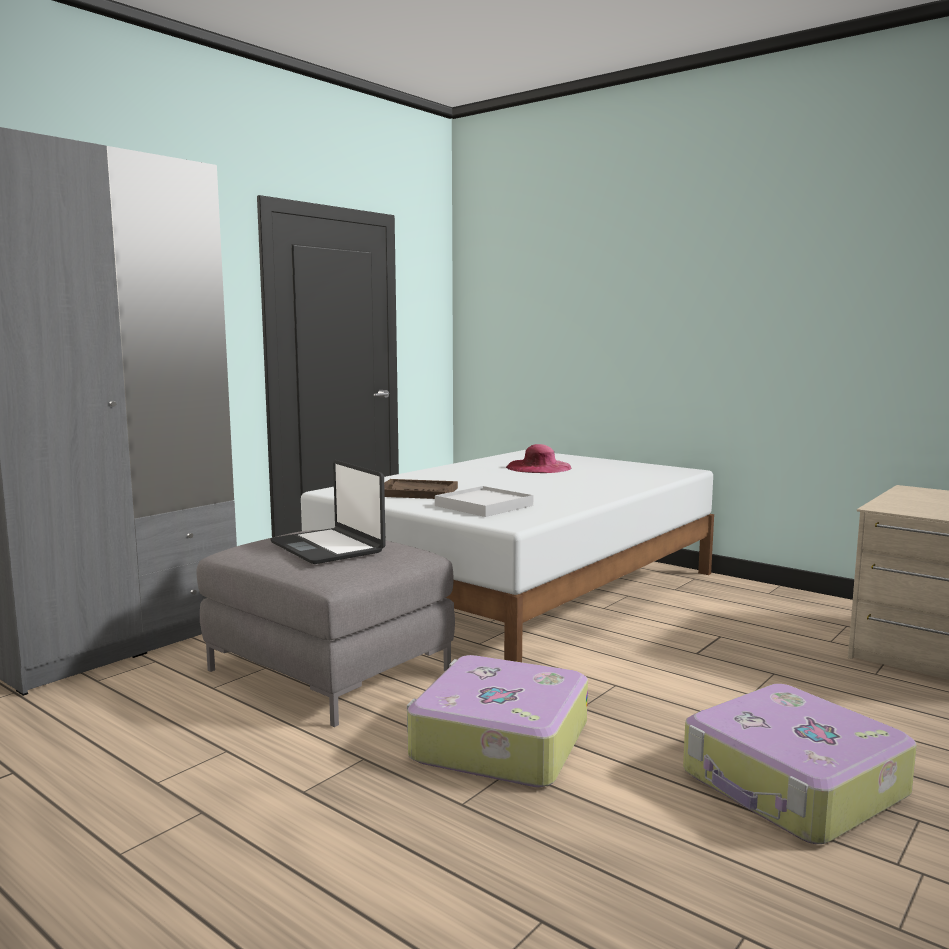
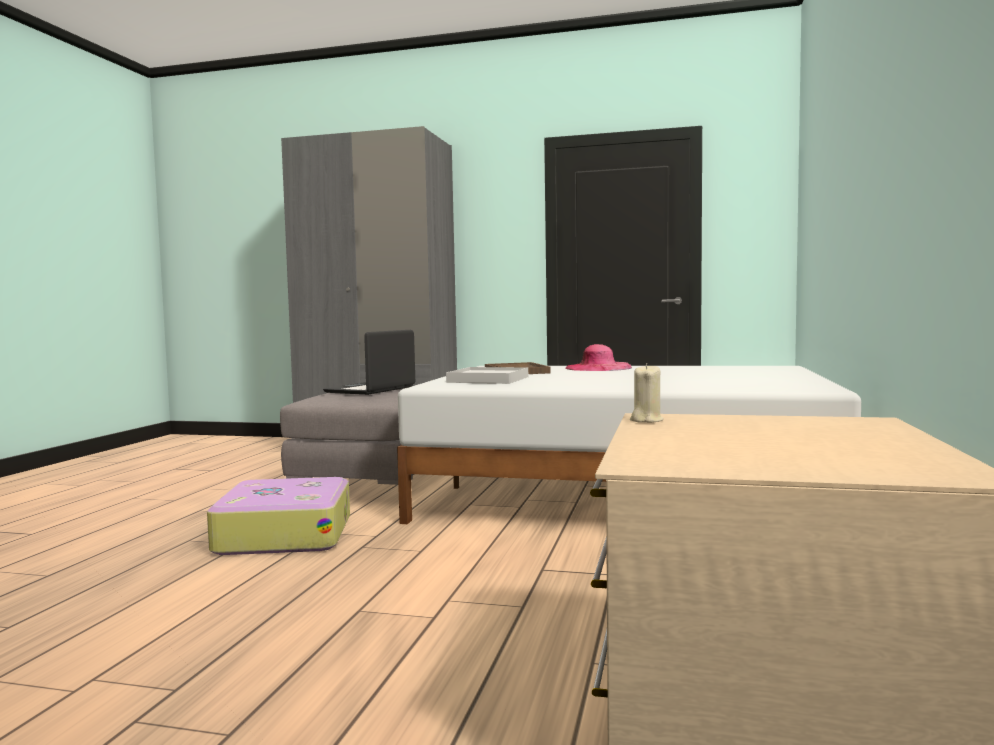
camera: 65 degrees right, 5 degrees down
(539, 467) = (701, 373): pink hat -> pink hat (598, 368)
(793, 785) = (238, 630): suitcase -> none
(898, 510) = (646, 420): none -> beige candle

